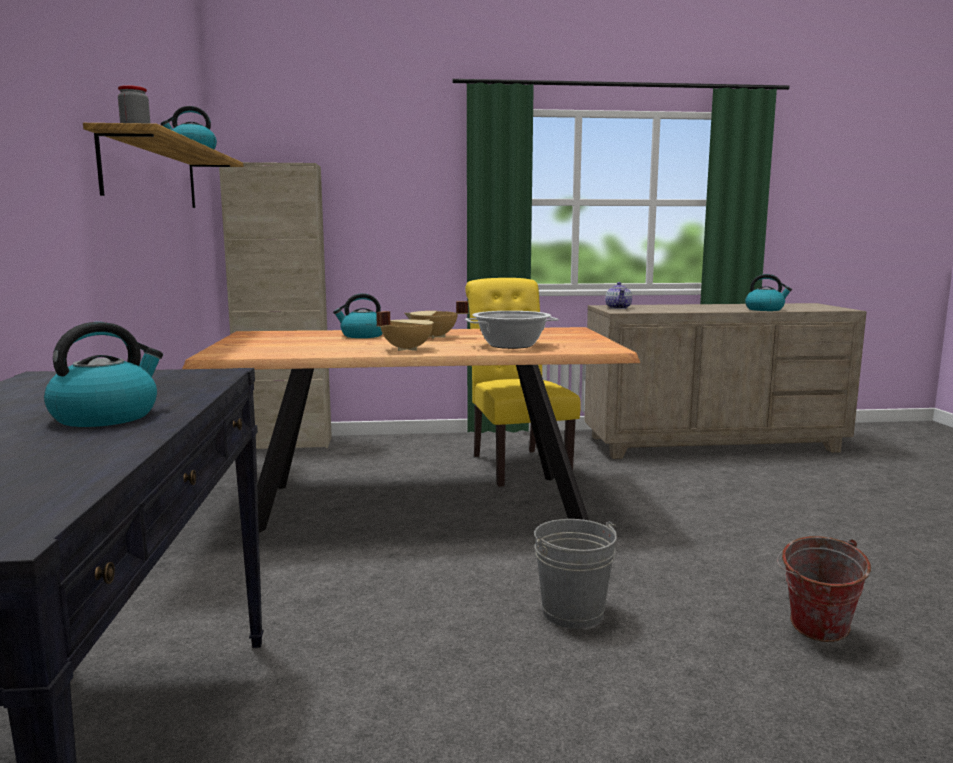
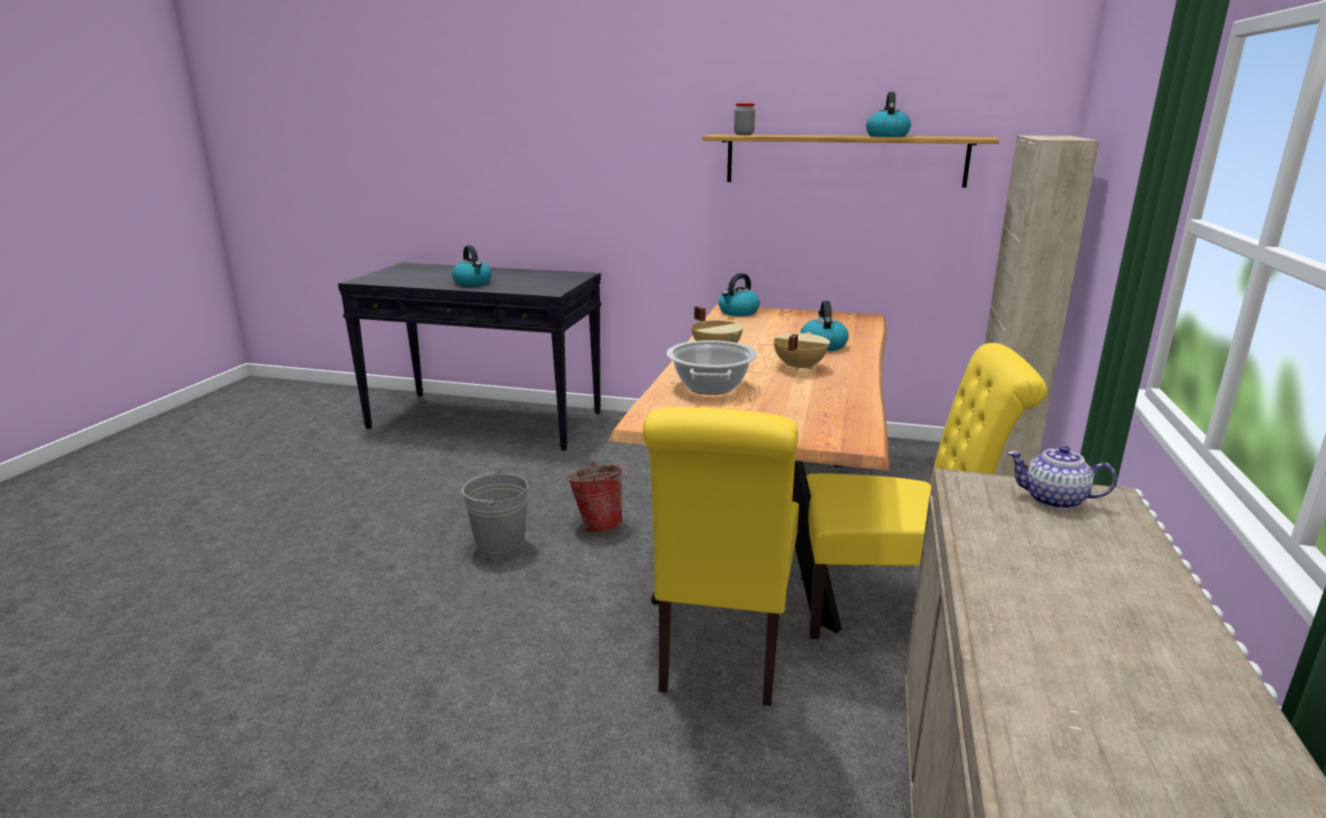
camera: 110 degrees right, 10 degrees up
(617, 498) = (721, 653): none -> yellow chair
(765, 309) = (1036, 705): kettle -> kettle (738, 312)
(815, 634) = (355, 644): bucket -> bucket (599, 524)

